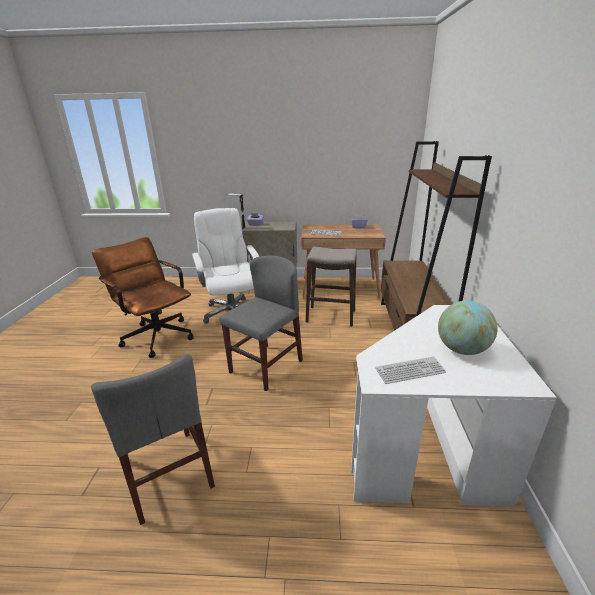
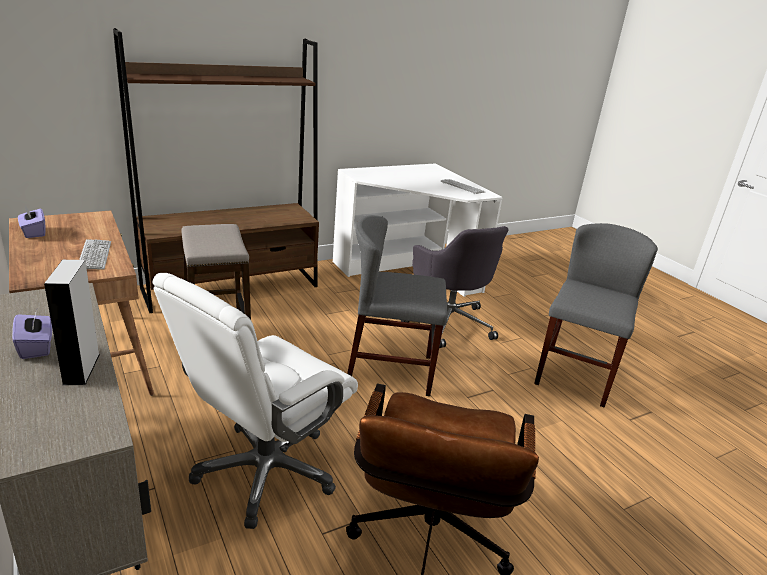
camera: 125 degrees left, 0 degrees up
(304, 427) = (448, 323): none -> grey office chair
(462, 350) = (417, 176): globe -> none

